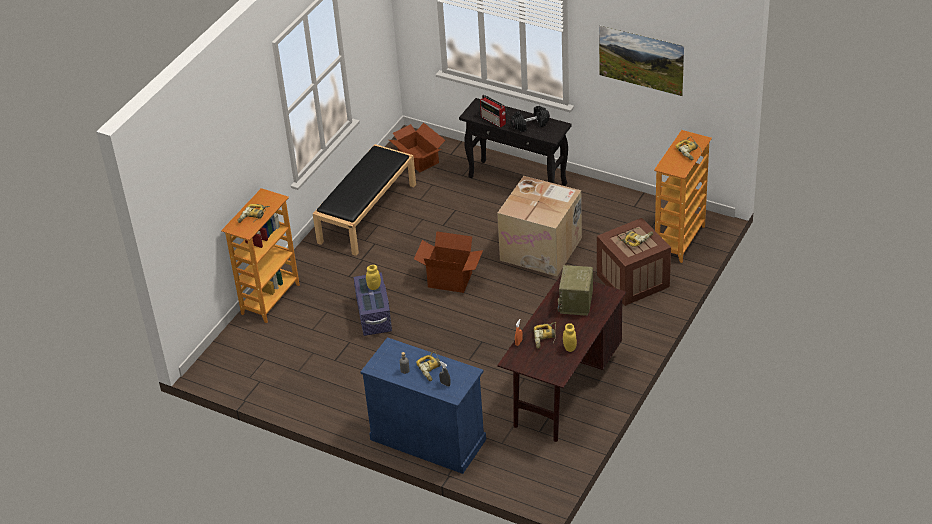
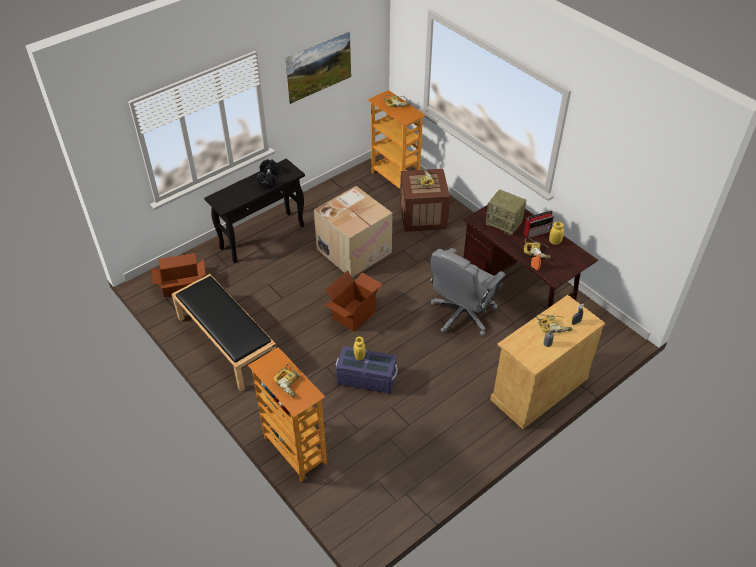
camera: 70 degrees left, 5 degrees up
(428, 439) = (539, 389): blue cabinet -> beige cabinet
(494, 120) = (244, 196): radio -> radio (537, 232)
(498, 355) = (462, 314): none -> grey office chair

